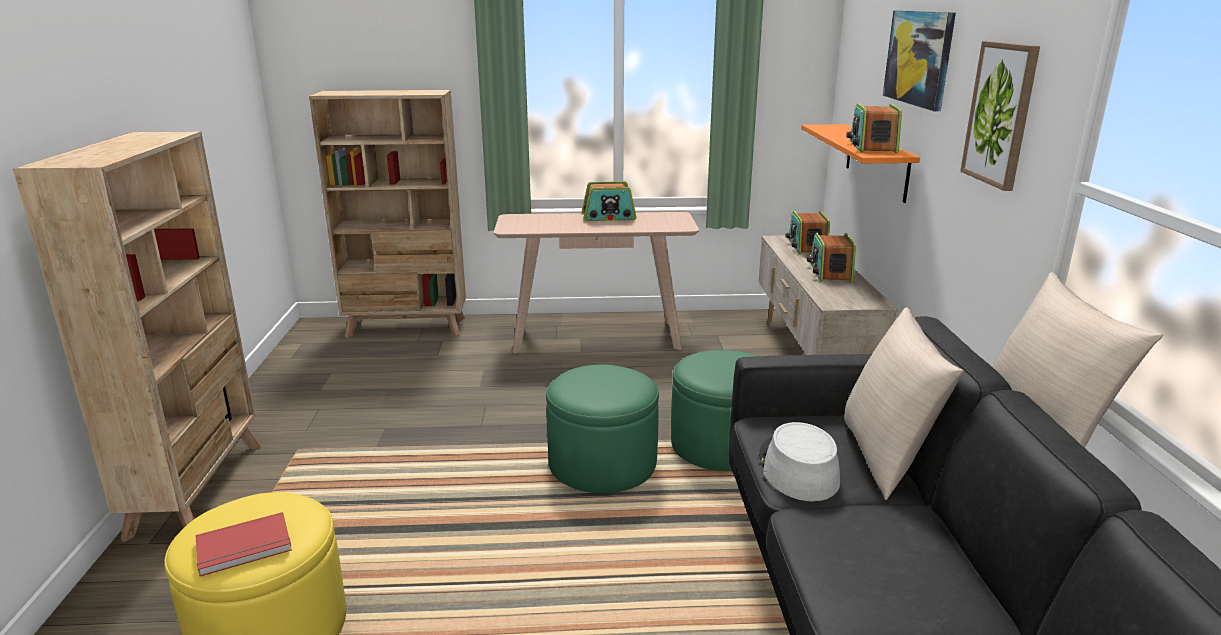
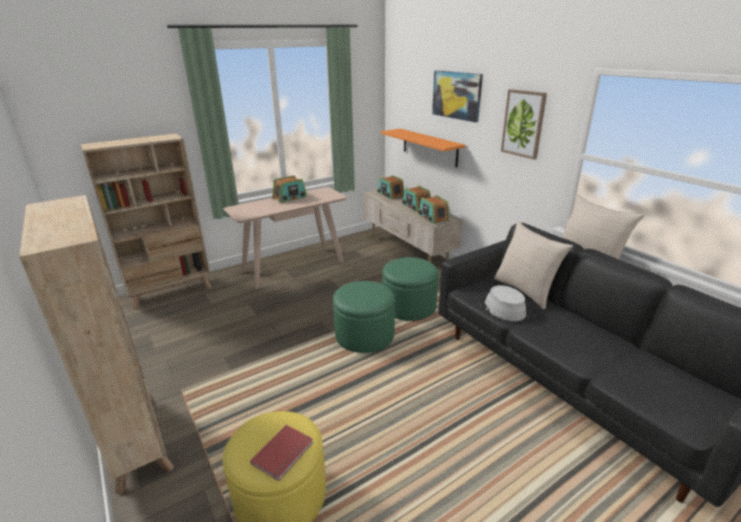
camera: 30 degrees left, 5 degrees up
(872, 147) = (437, 141): radio -> radio (433, 217)

